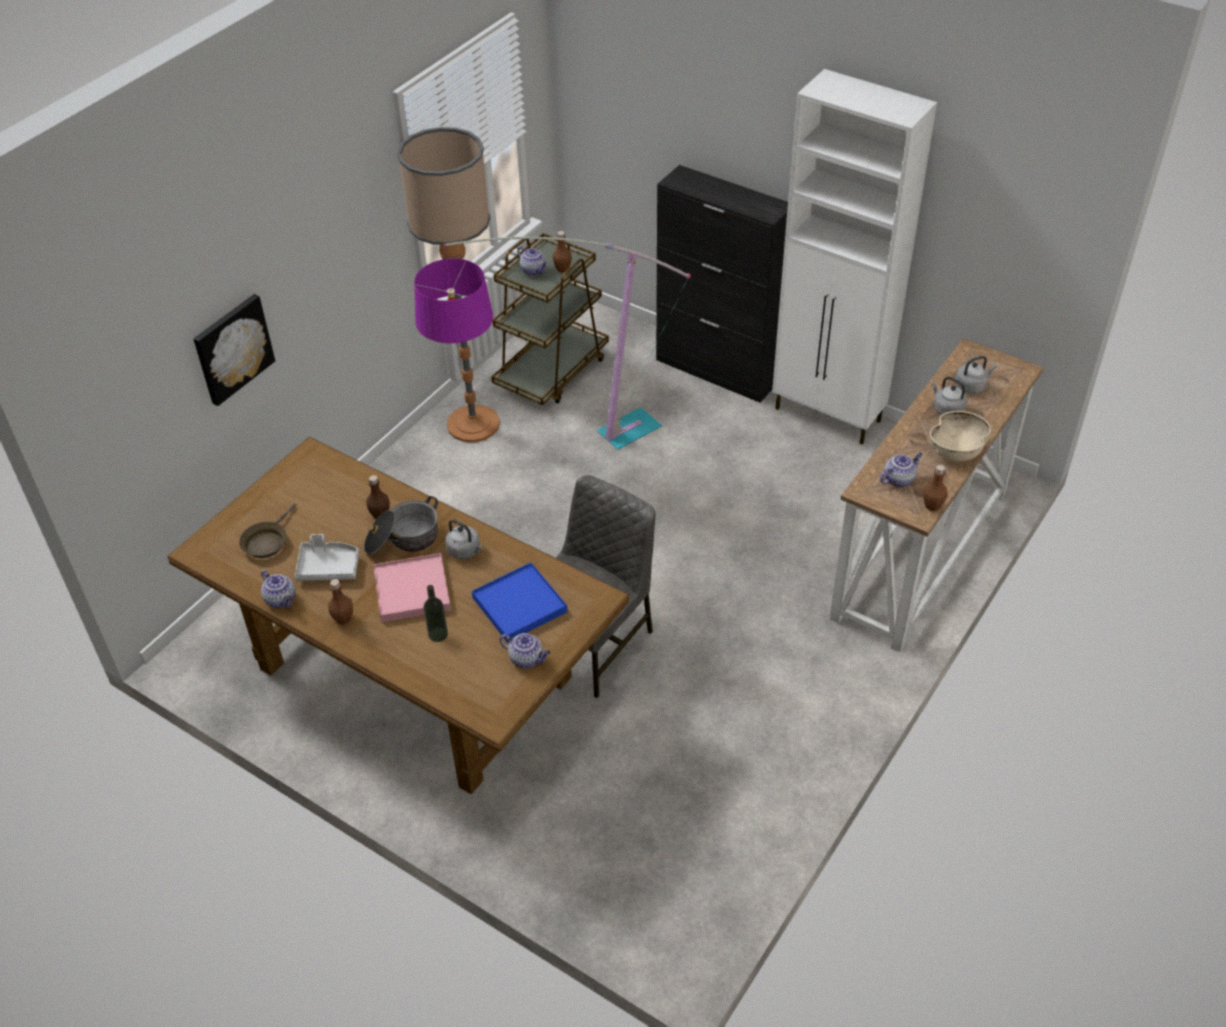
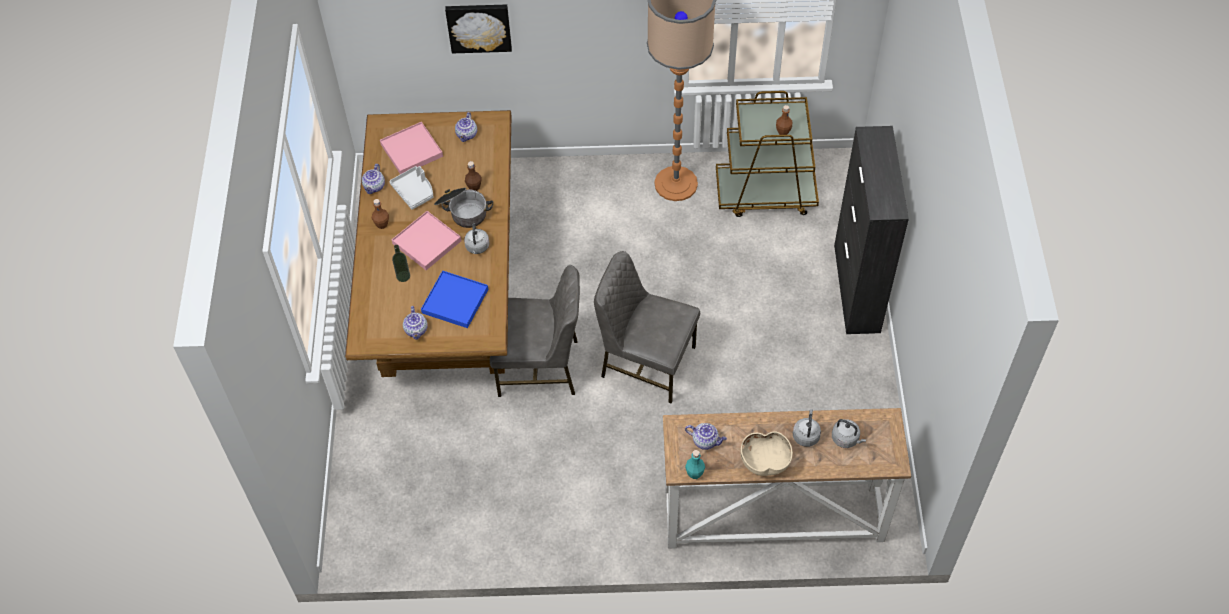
camera: 55 degrees right, 10 degrees up
(267, 542) = (411, 150): brown frying pan -> pink tray
(534, 270) = (766, 118): teapot -> teapot (467, 135)
(547, 471) = (667, 252): floor lamp -> none
(664, 554) = (646, 362): none -> grey chair
(829, 415) = (871, 384): white cabinet -> none
(932, 506) = (694, 473): brown bottle -> turquoise bottle

